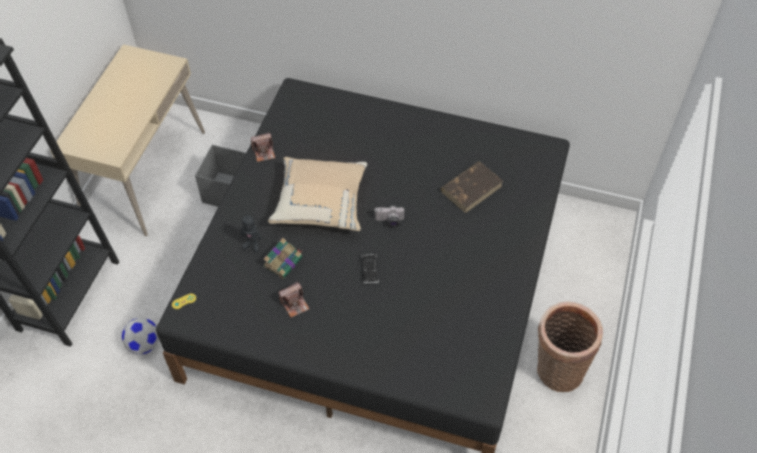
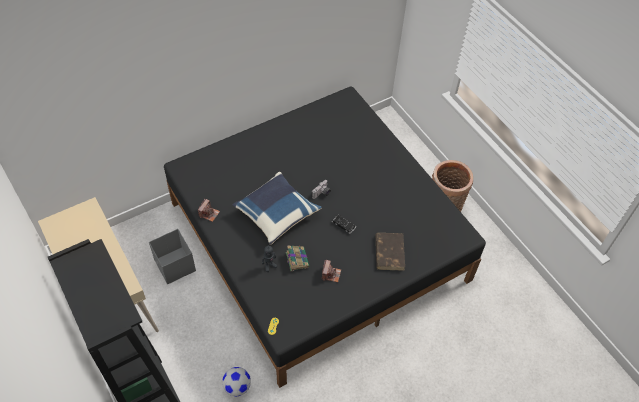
camera: 50 degrees left, 0 degrees up
(321, 204) = (276, 214): beige pillow -> blue pillow
(471, 188) = (338, 144): brown book -> brown book (389, 252)

